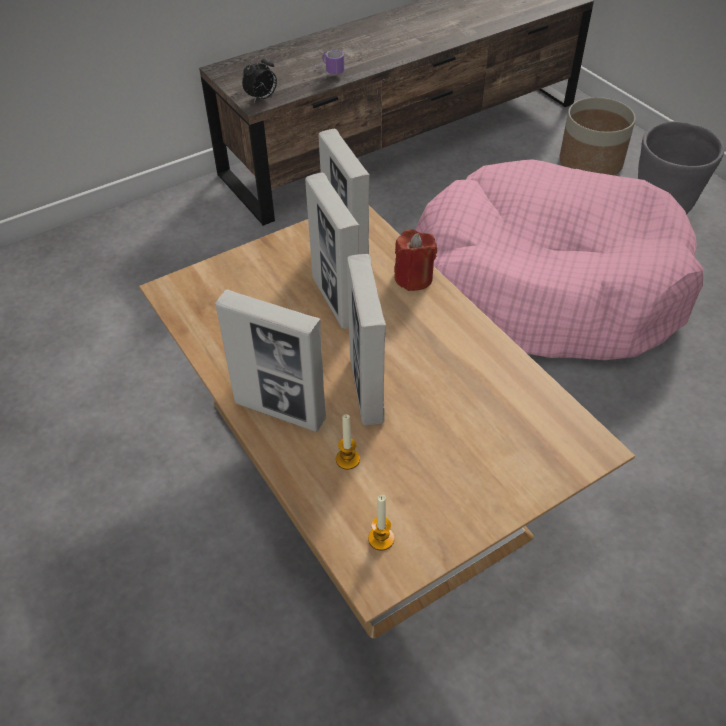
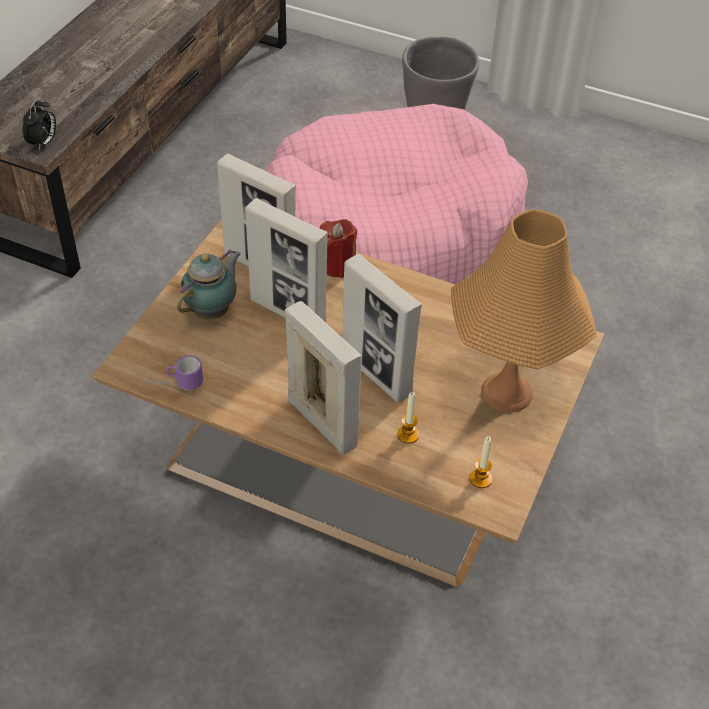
camera: 35 degrees left, 0 degrees up
(275, 273) = (213, 310): none -> teapot
(280, 411) = (322, 423): picture frame -> picture frame turned 120 degrees counterclockwise
(326, 72) = (86, 93): mug -> mug (175, 384)
(478, 465) = (506, 392): none -> orange table lamp
(591, 163) = (343, 99): planter -> none

